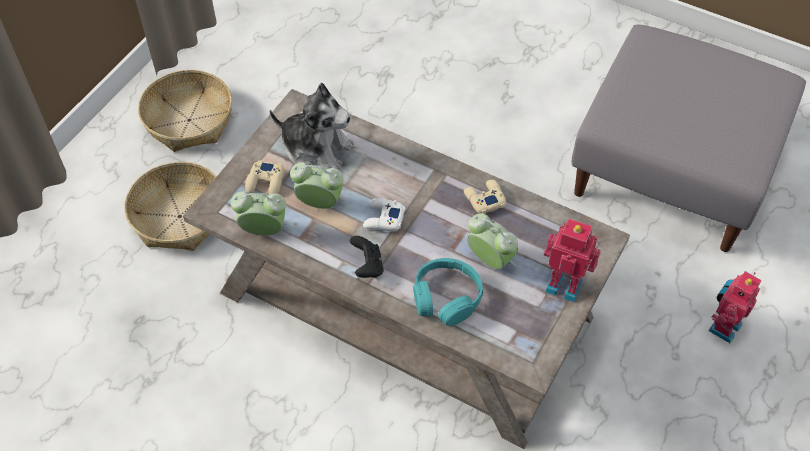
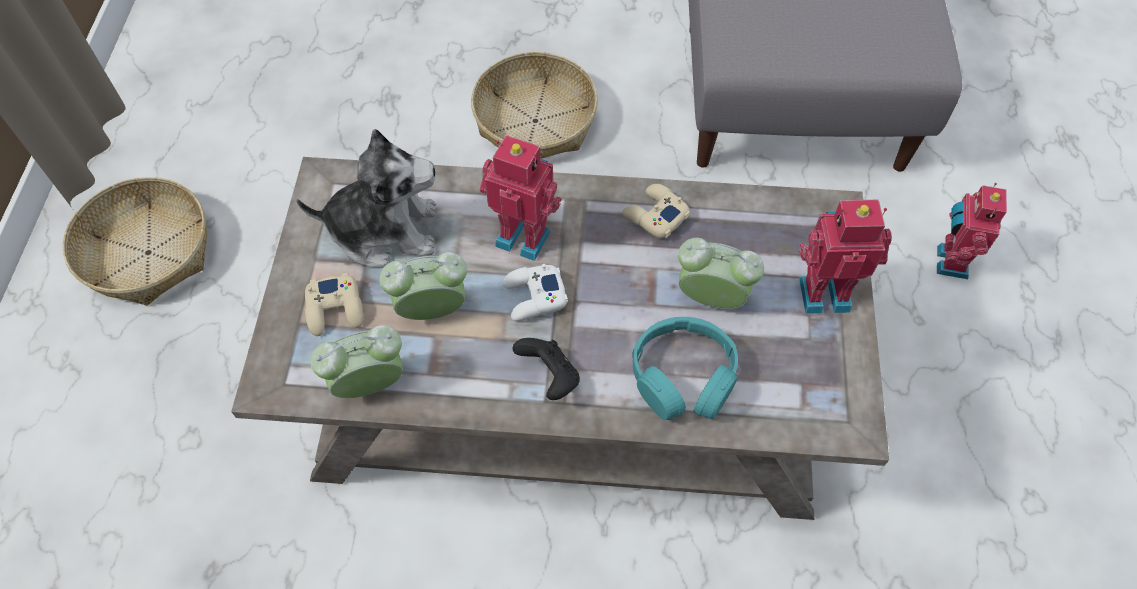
camera: 25 degrees left, 5 degrees up
(179, 216) = (198, 394): basket -> basket (534, 121)
(397, 181) = (524, 235): none -> toy robot

